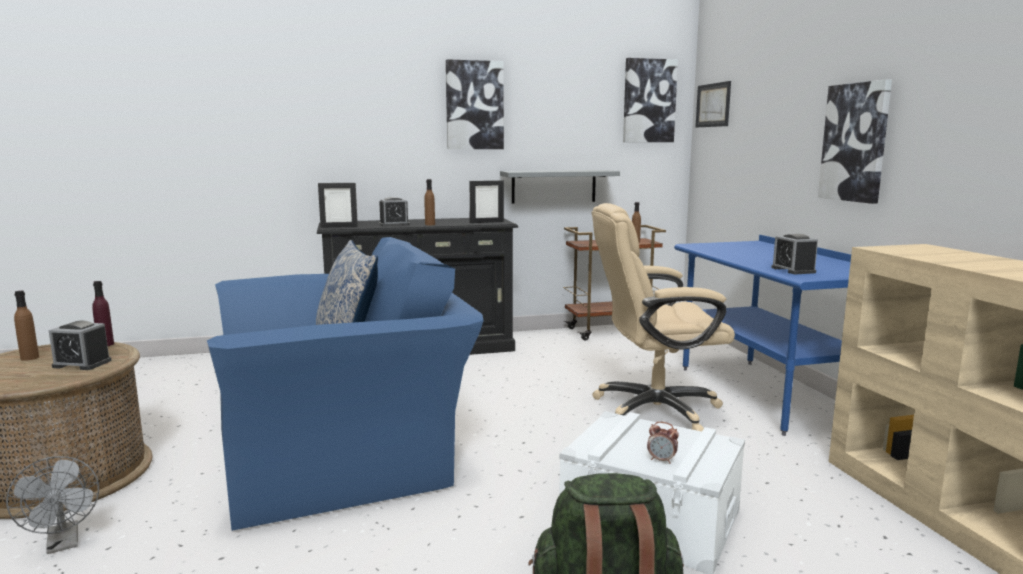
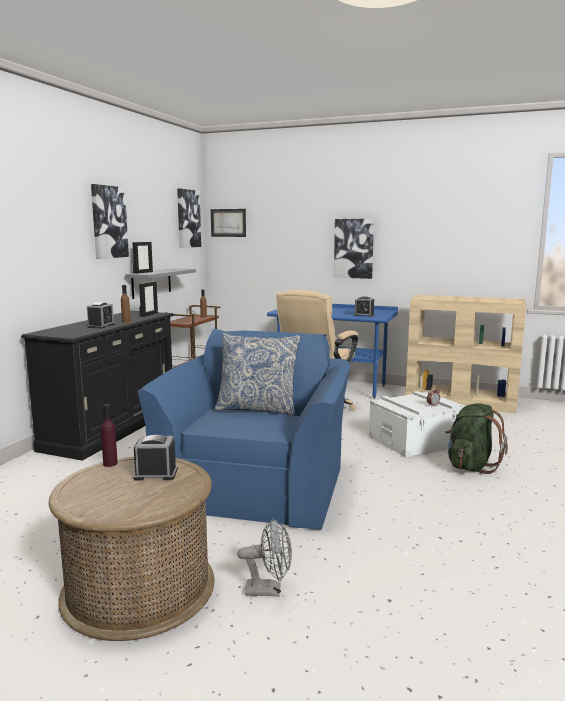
camera: 55 degrees left, 0 degrees up
(30, 358) = (95, 492): brown bottle -> none
(82, 364) = (156, 474): alarm clock -> alarm clock turned 135 degrees counterclockwise
(339, 227) = (73, 334): picture frame -> picture frame (143, 272)

